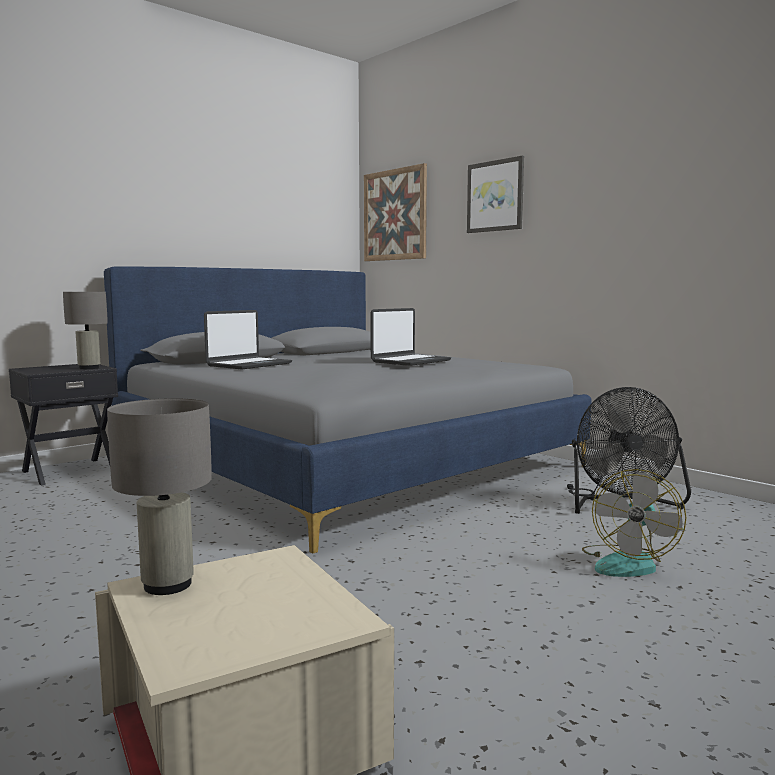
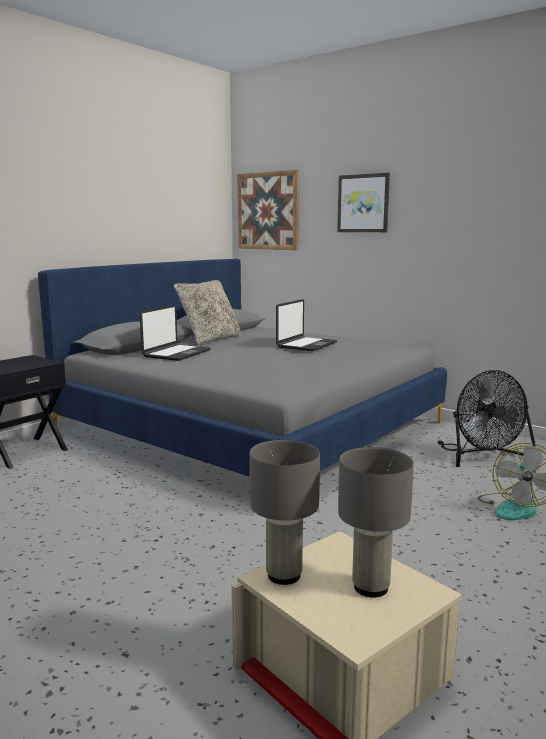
camera: 10 degrees left, 5 degrees up
(88, 368) = (39, 363): grey table lamp -> grey table lamp (370, 587)
(307, 356) = (210, 338): none -> beige pillow

